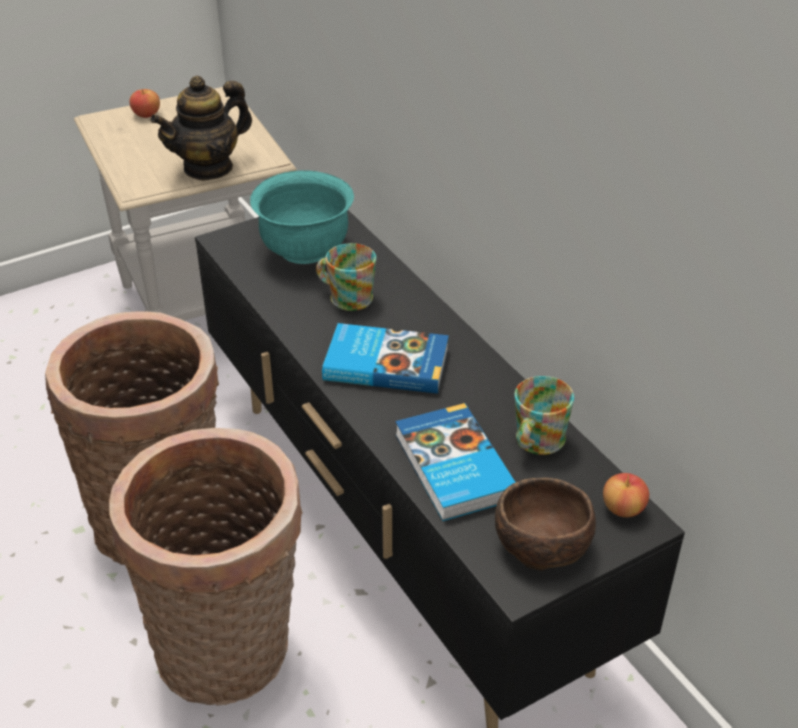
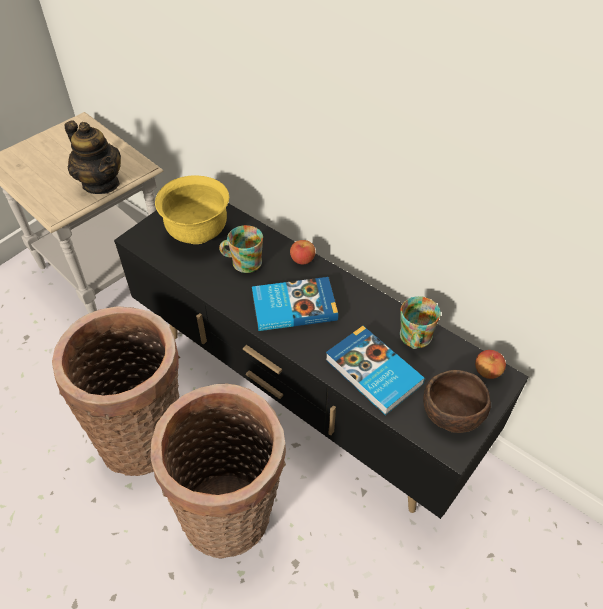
camera: 20 degrees left, 10 degrees up
(146, 114) = (33, 149): apple -> apple (302, 260)
(208, 167) = (101, 183): teapot -> teapot turned 75 degrees counterclockwise
(305, 250) = (198, 232): turquoise bowl -> yellow bowl

